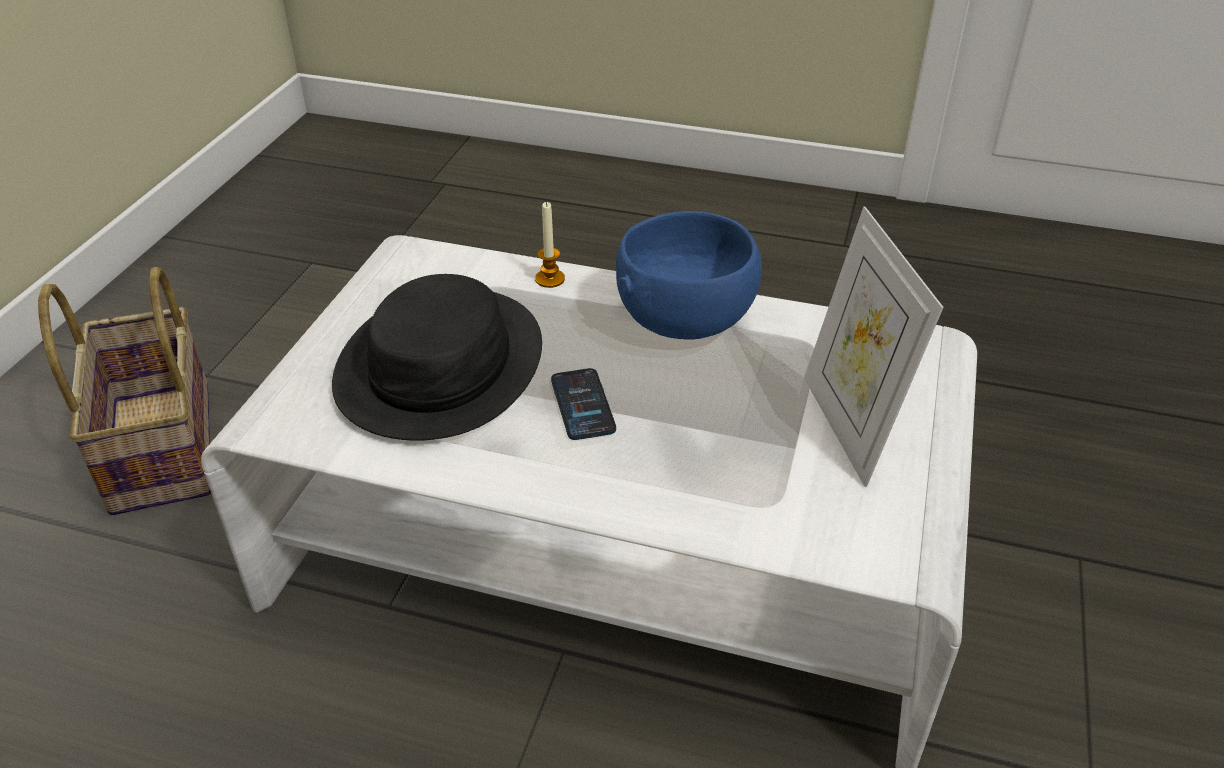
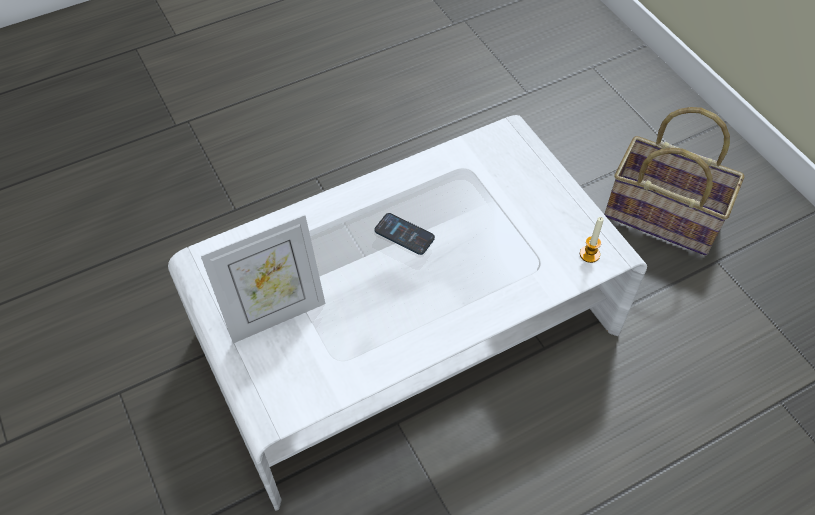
camera: 135 degrees right, 15 degrees up
(441, 365) = (489, 206): black hat -> none
(550, 279) = (518, 296): candle -> candle (589, 254)
(686, 320) = (417, 324): blue bowl -> none
(849, 427) = (276, 315): picture frame -> picture frame turned 120 degrees clockwise

